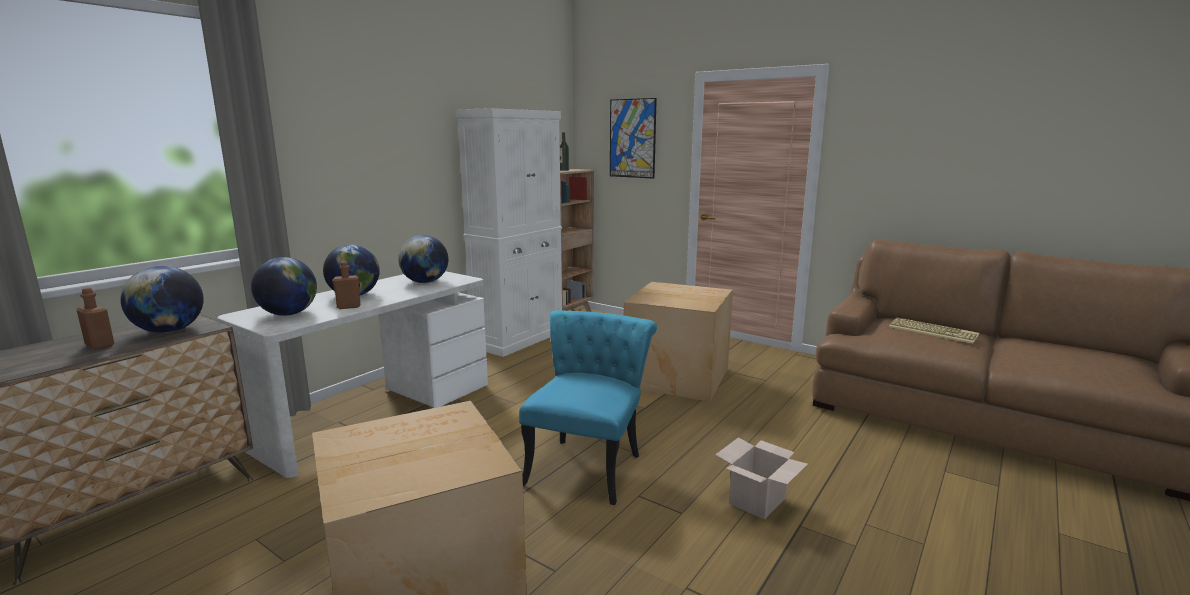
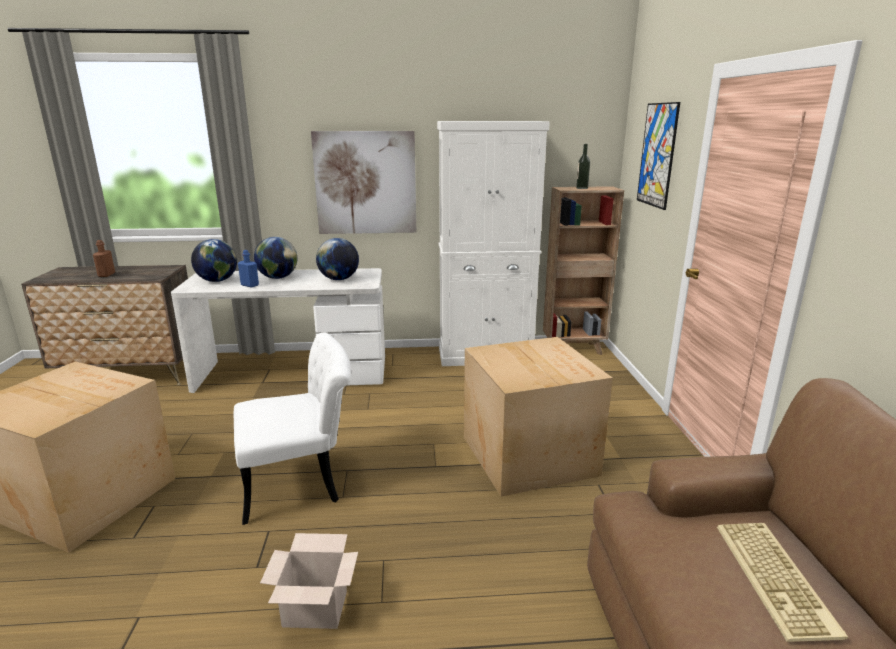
camera: 50 degrees right, 5 degrees up
(169, 331) = (141, 275): globe -> none
(348, 307) = (250, 285): brown bottle -> blue bottle
(393, 177) = (365, 183): none -> picture
(588, 463) = (301, 483): turquoise chair -> white chair

